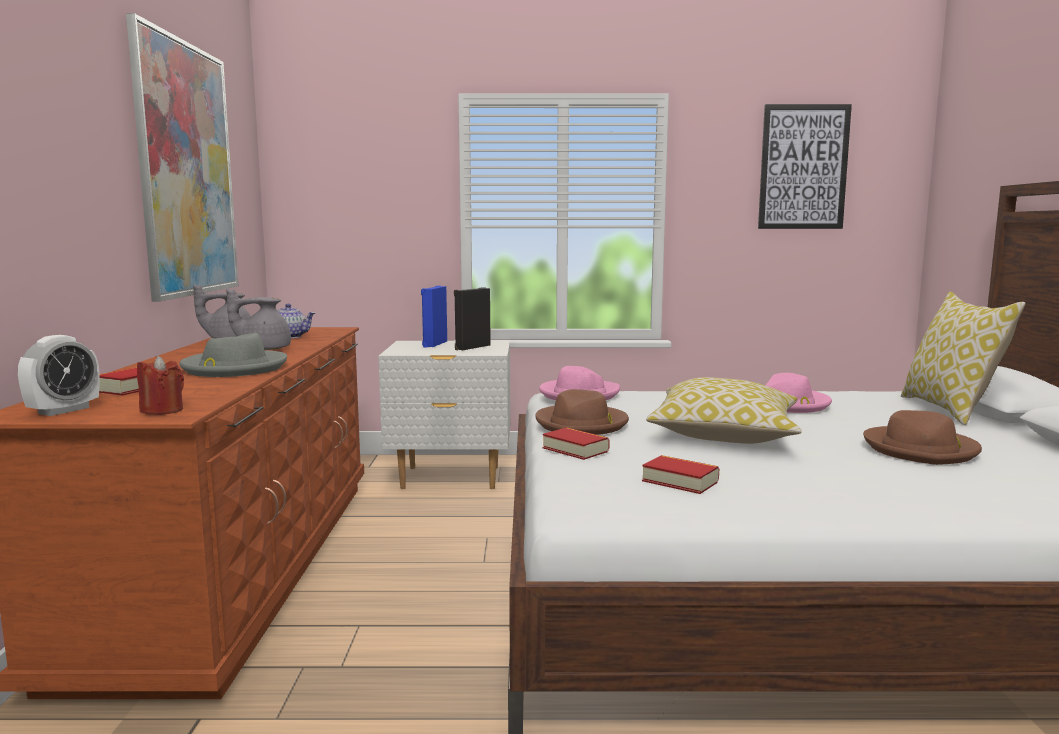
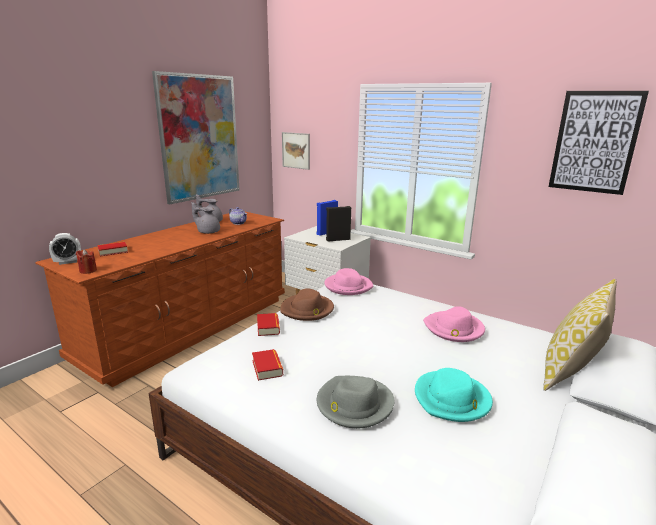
camera: 35 degrees right, 10 degrees up
(234, 368) = (167, 245): grey hat -> grey hat (354, 404)
(325, 212) = (296, 150): none -> picture
(725, 434) = (364, 342): pillow -> none
(921, 449) = (452, 399): brown hat -> turquoise hat

